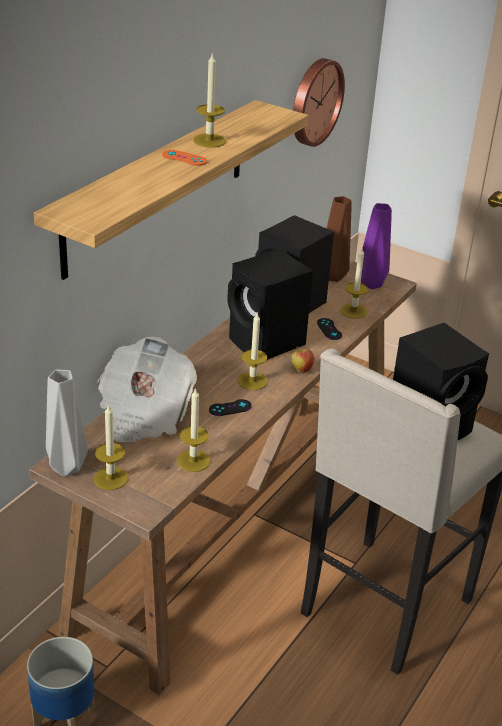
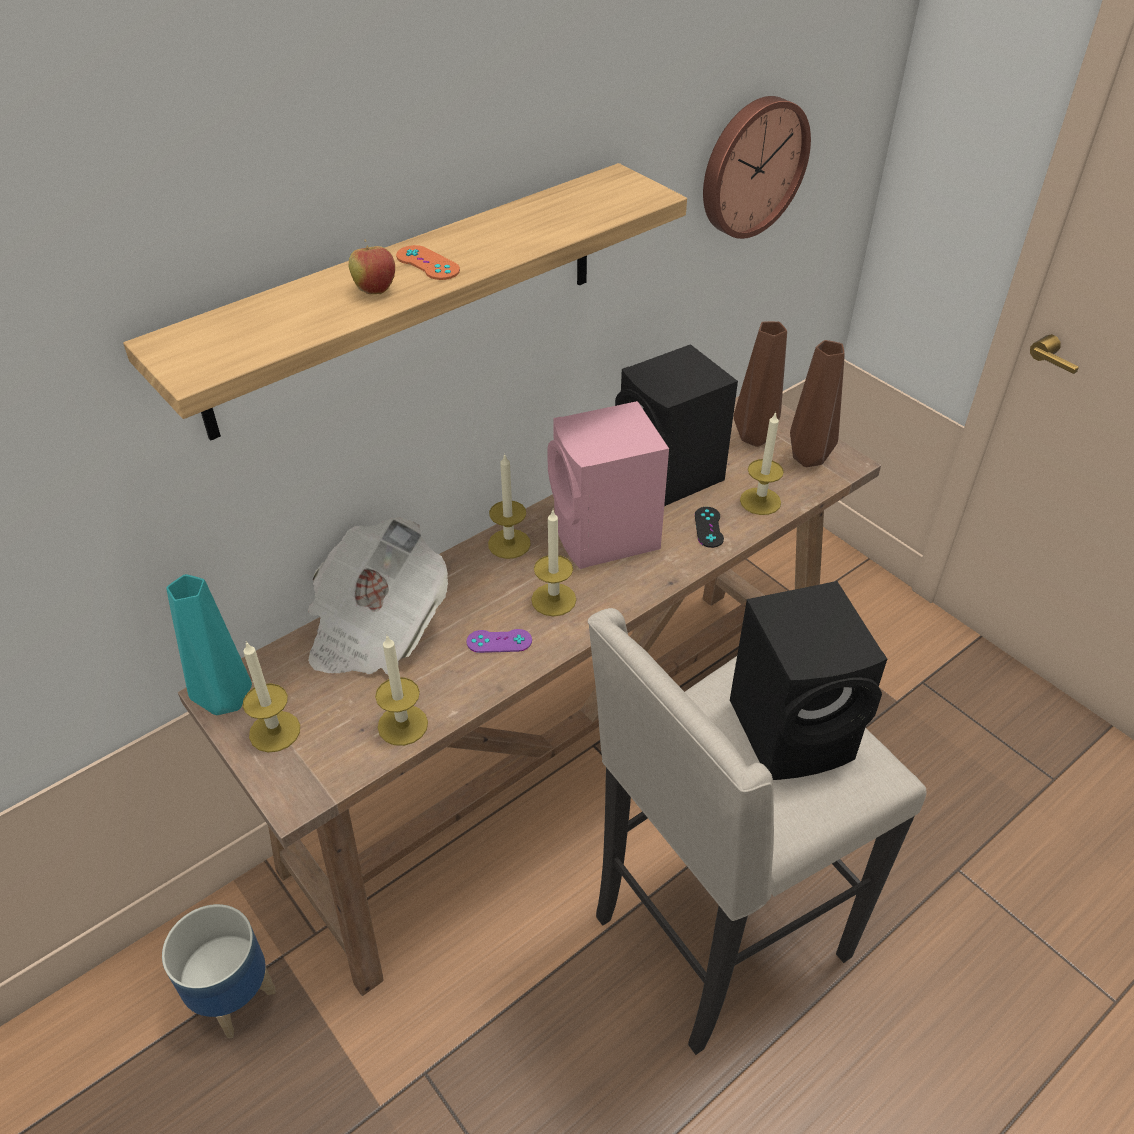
camera: 20 degrees right, 10 degrees up
(67, 469) = (226, 702): grey vase -> turquoise vase
(209, 141) = (491, 233): candle -> candle (509, 544)
(230, 408) = (499, 641): black game controller -> purple game controller
(267, 343) = (606, 537): black speaker -> pink speaker
(301, 370) = (634, 592): apple -> apple (375, 290)
(370, 284) = (806, 457): purple vase -> brown vase

